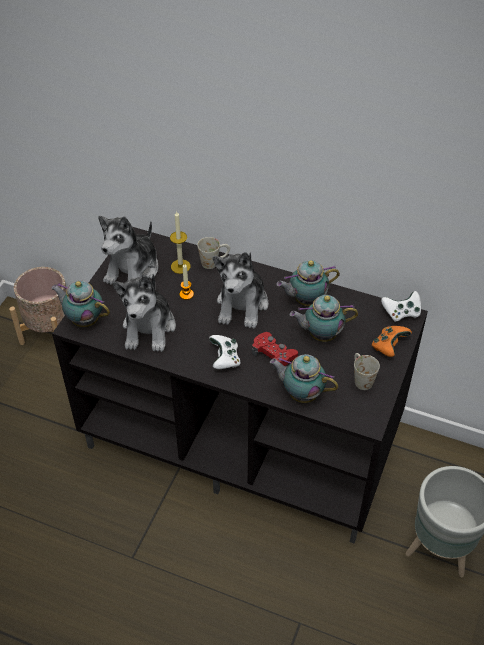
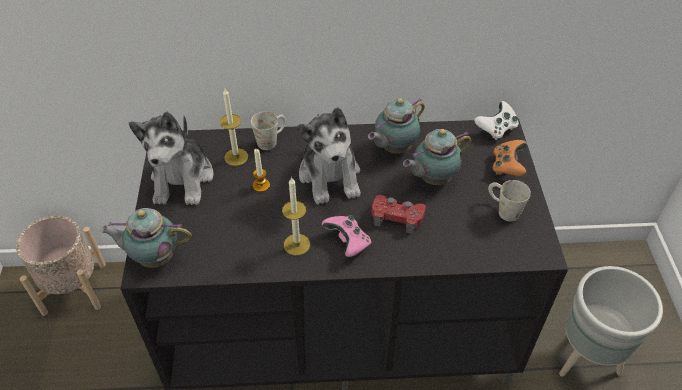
camera: 25 degrees left, 0 degrees up
(149, 328) = (239, 238): plush toy -> none
(187, 347) = (297, 244): none -> candle
(225, 359) = (348, 242): white game controller -> pink game controller
(301, 394) = (454, 250): teapot -> none

